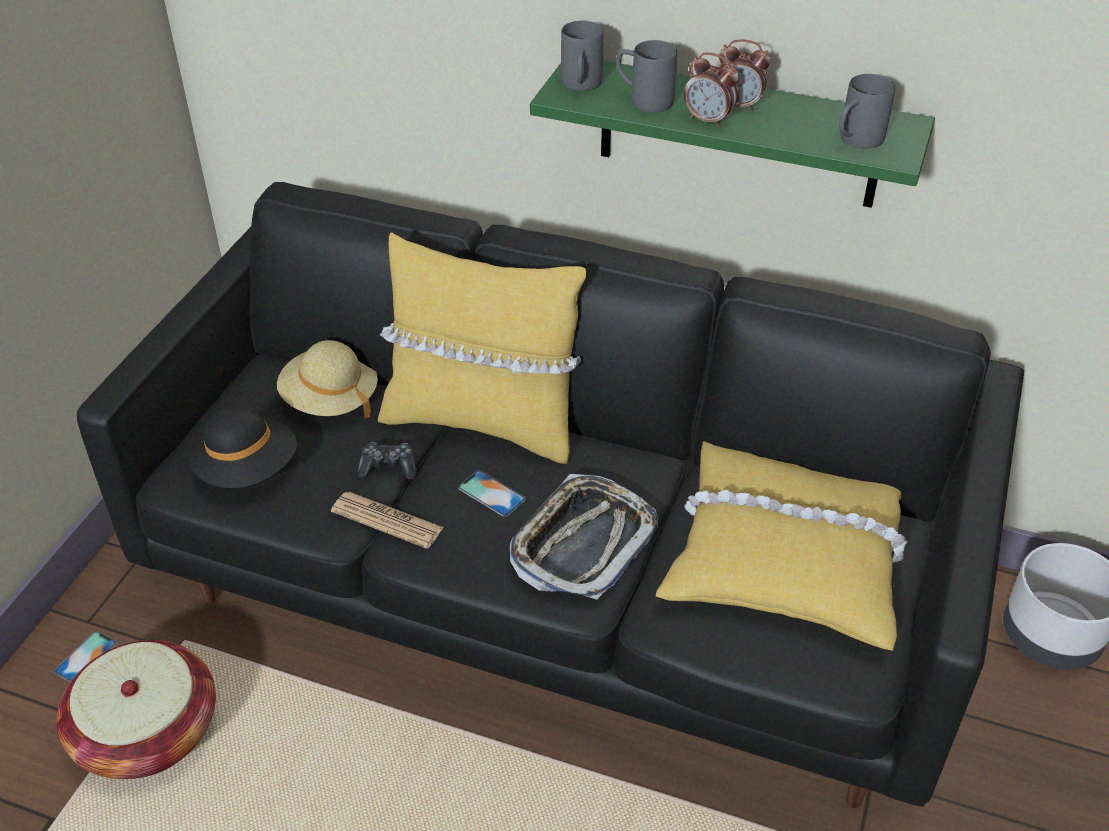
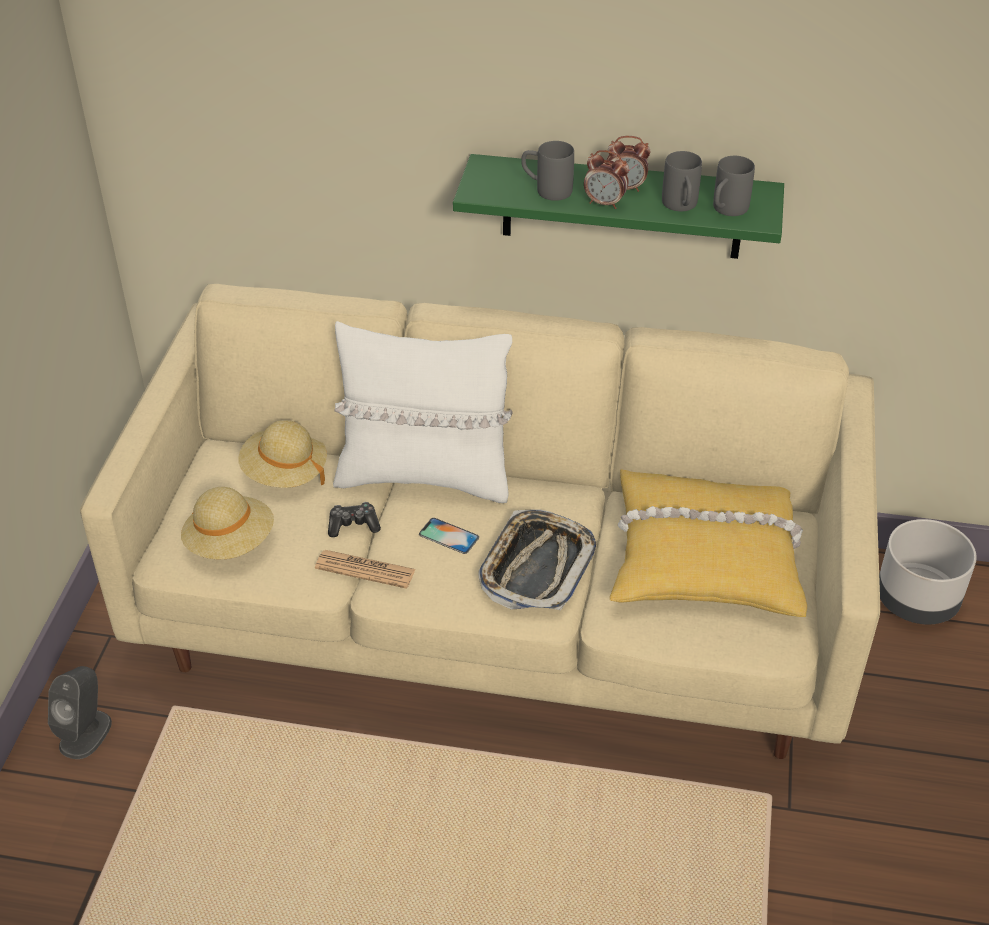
camera: 10 degrees left, 0 degrees up
(86, 657) = (86, 733): phone -> grey speaker
(147, 733) = (163, 789): basket -> none
(248, 470) = (230, 543): black hat -> beige hat
(482, 422) = (424, 476): yellow pillow -> white pillow
(558, 592) = (497, 619): black sofa -> beige sofa
(581, 86) = (491, 182): grey mug -> grey mug (681, 207)

